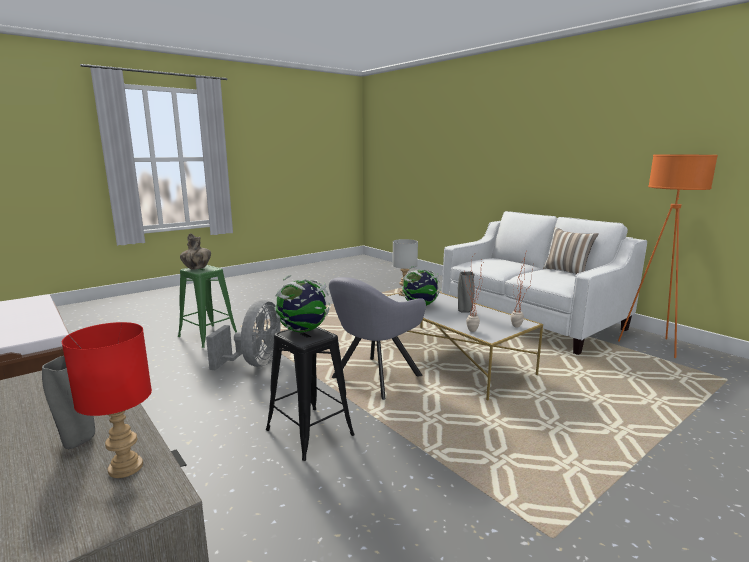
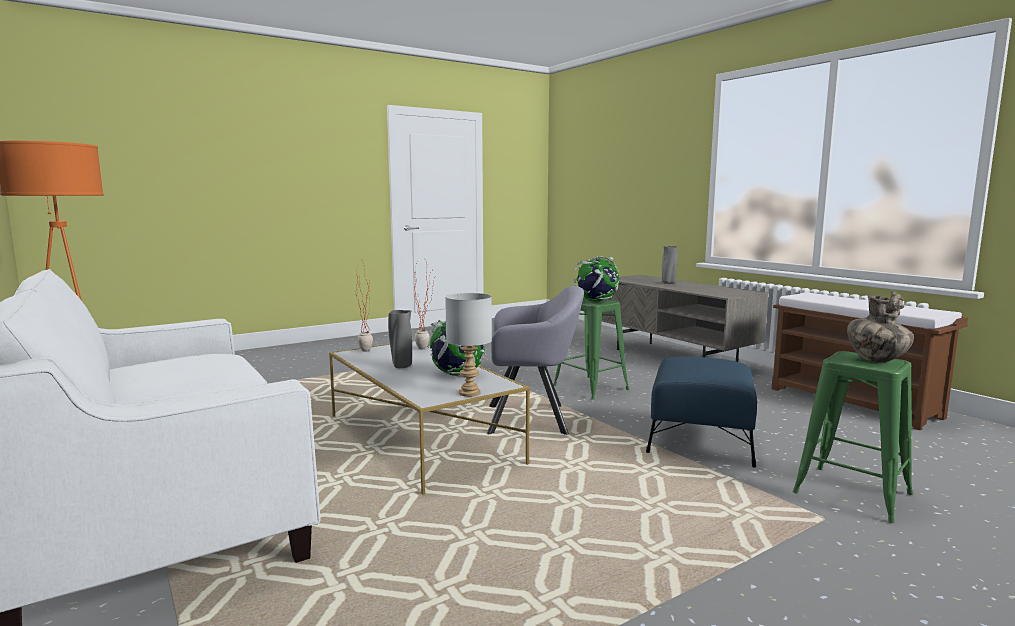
camera: 175 degrees left, 5 degrees down
(126, 468) = (636, 280): red table lamp -> none
(254, 363) = (699, 441): grey fan -> blue ottoman
(310, 432) = (590, 387): black stool -> green stool
(373, 378) = (533, 420): grey armchair -> grey armchair turned 45 degrees clockwise
(567, 272) = (119, 379): pillow -> none

